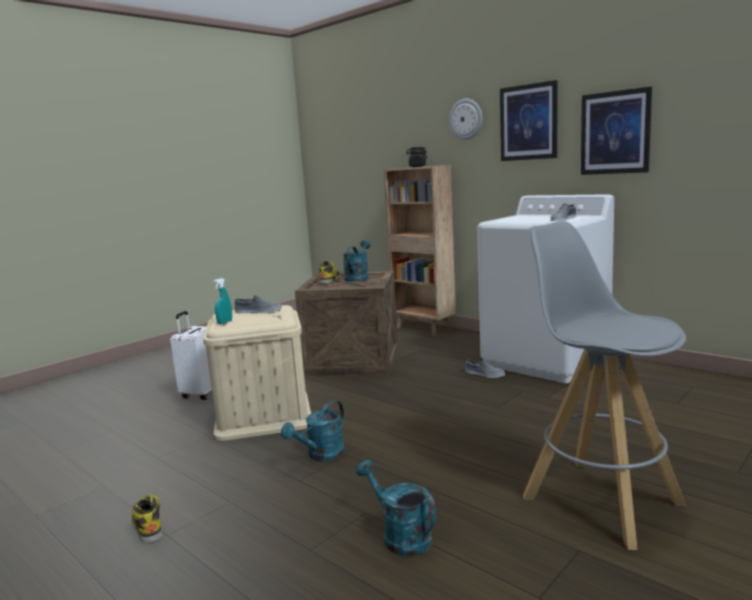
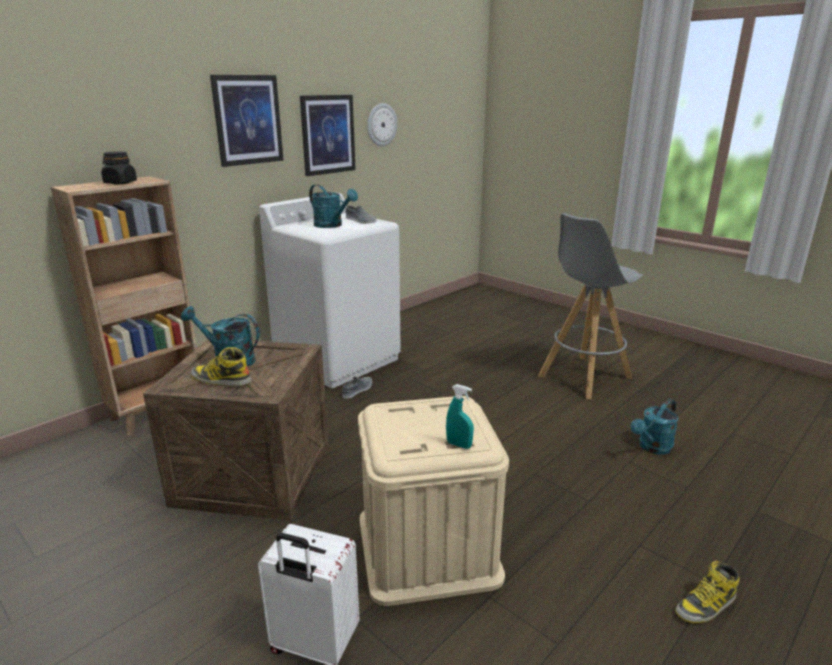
camera: 90 degrees left, 10 degrees up
(258, 311) = (405, 423): grey shoe -> none
(321, 455) = (538, 489): turquoise watering can -> turquoise watering can (332, 225)
(466, 119) = (162, 110): wall clock -> wall clock (381, 124)

